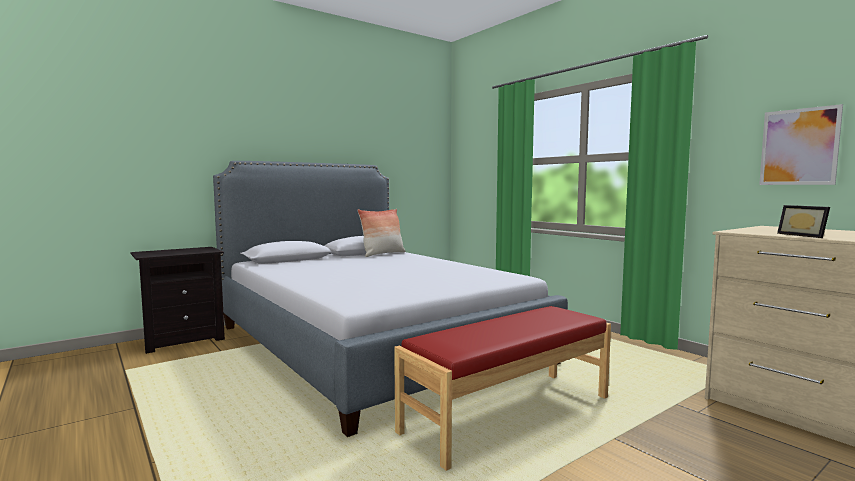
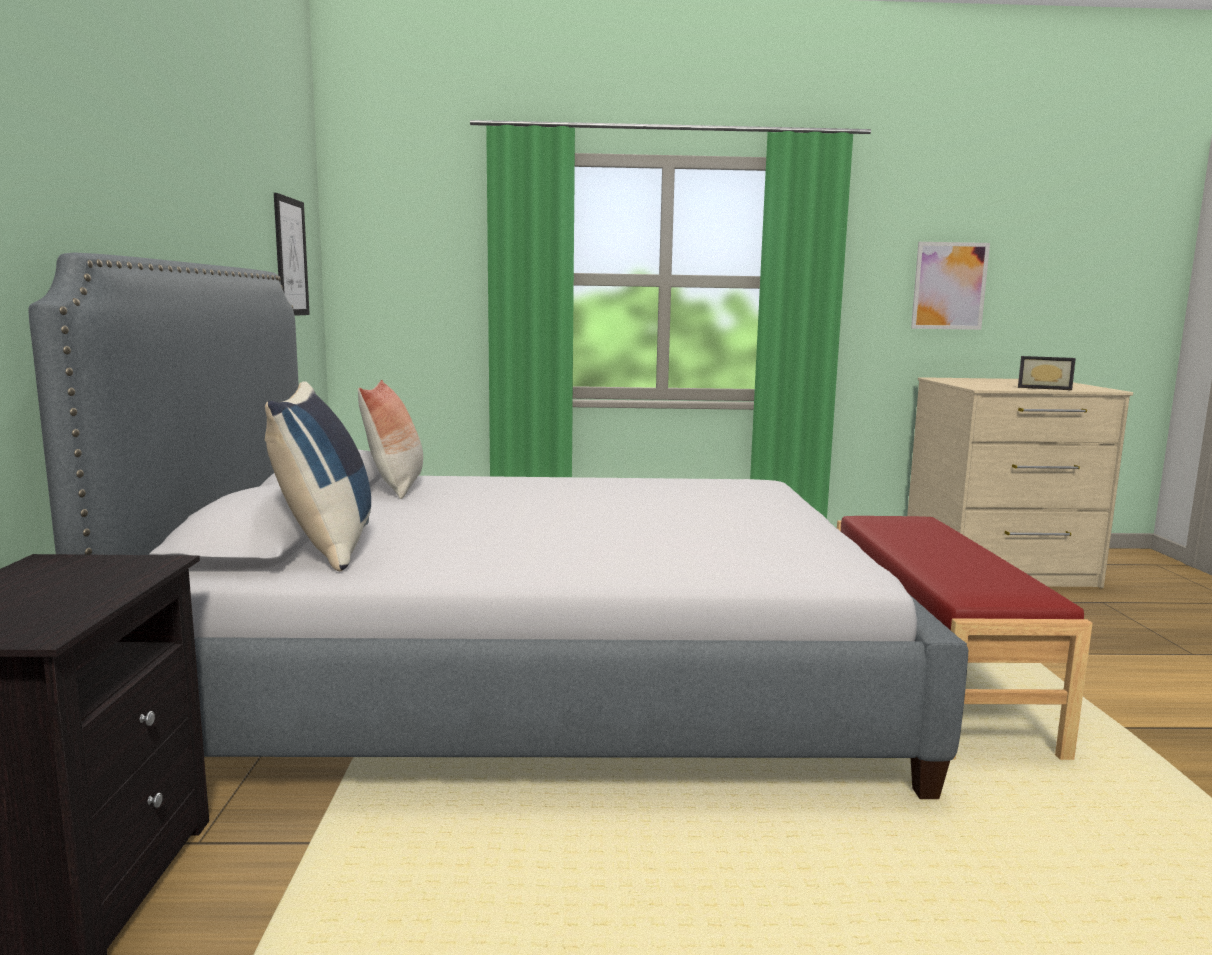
camera: 55 degrees left, 5 degrees up
(290, 262) = (326, 546): none -> blue pillow
(414, 159) = (291, 257): none -> picture

